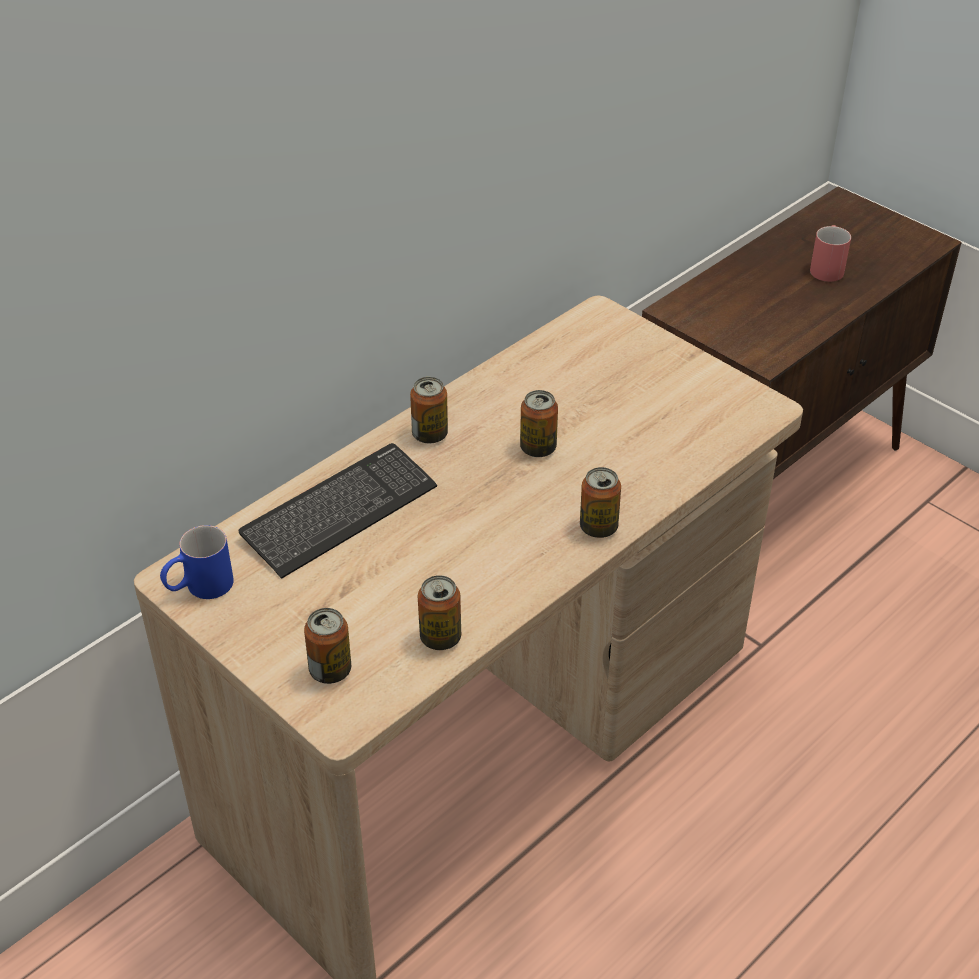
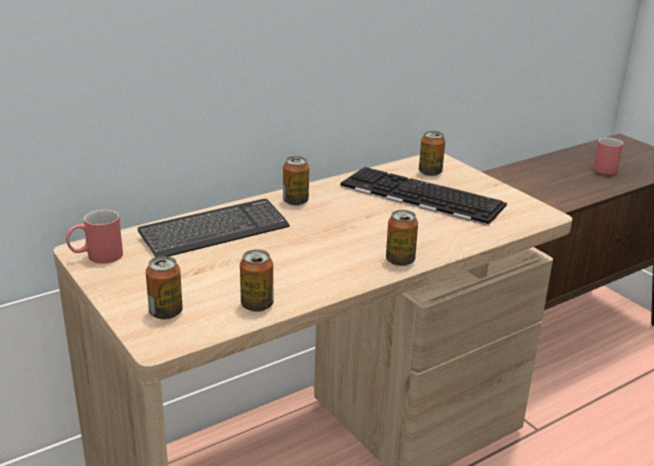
camera: 10 degrees right, 15 degrees down
(199, 588) = (96, 257): blue mug -> red mug
(538, 448) = (369, 216): can -> can (430, 172)
(594, 398) = (419, 196): none -> keyboard

